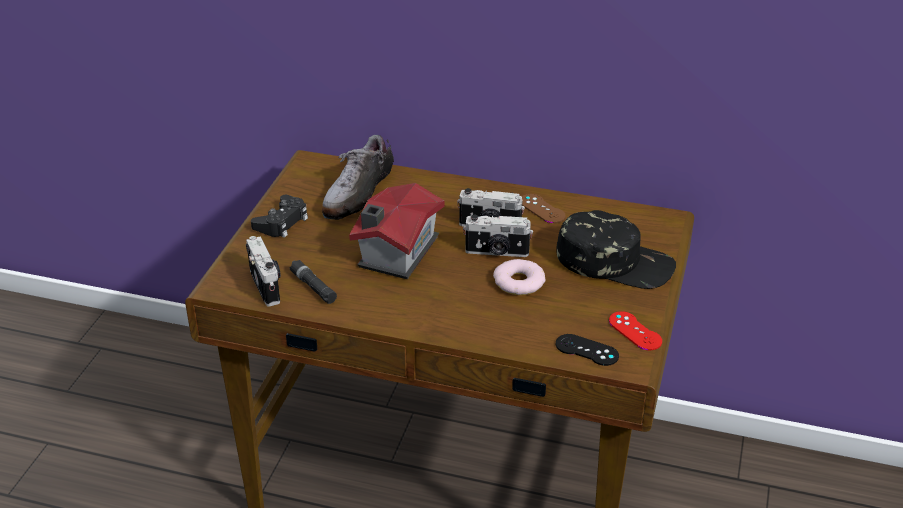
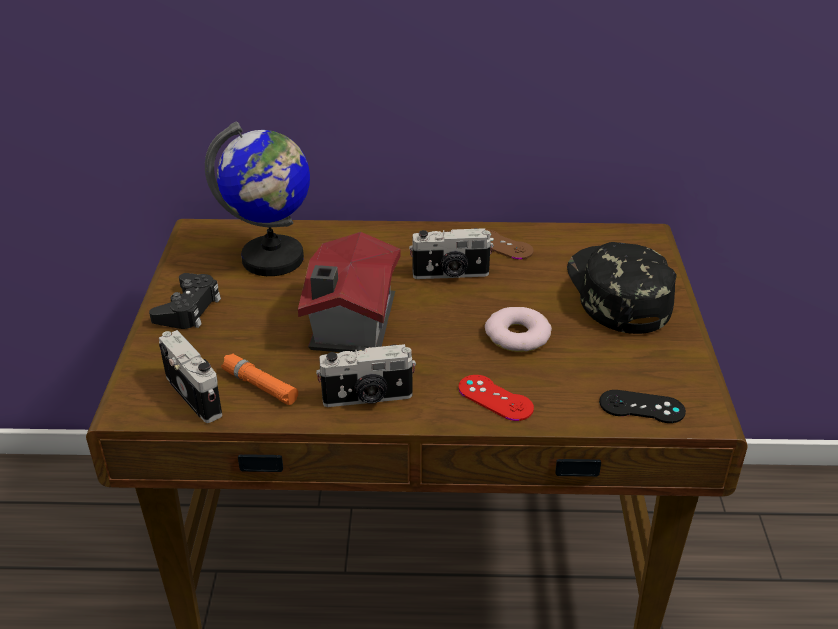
camera: 15 degrees left, 0 degrees up
(313, 287) = (260, 386): black flashlight -> orange flashlight
(357, 193) = (273, 259): shoe -> globe
(497, 252) = (474, 303): camera -> camera (368, 398)
(615, 261) = (616, 292): black cap -> black cap turned 105 degrees counterclockwise
(635, 331) = (684, 372): red game controller -> red game controller (495, 398)

